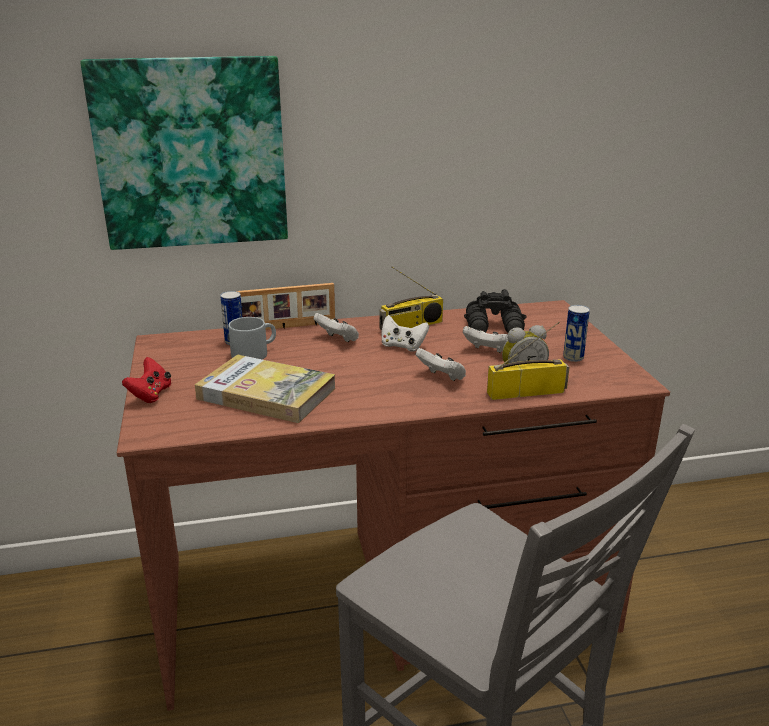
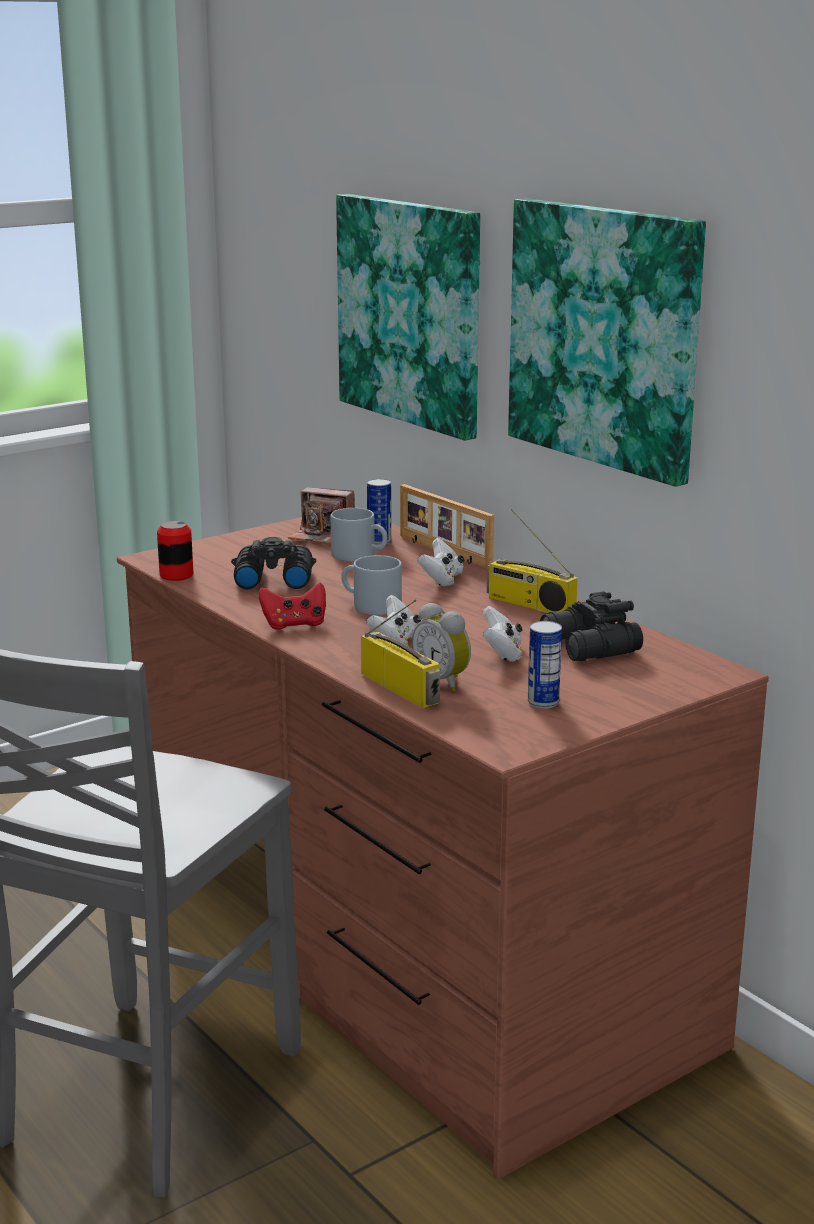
camera: 65 degrees right, 5 degrees down
(150, 394) = (227, 541): red game controller -> red game controller (294, 624)
(190, 357) = (321, 535): none -> camera
(208, 431) = (176, 575): none -> can
(266, 393) = (272, 579): book -> black binoculars
(362, 371) = (369, 605): none -> grey mug
(403, 346) = (461, 611): white game controller -> none
(416, 130) = (605, 336): none -> picture

